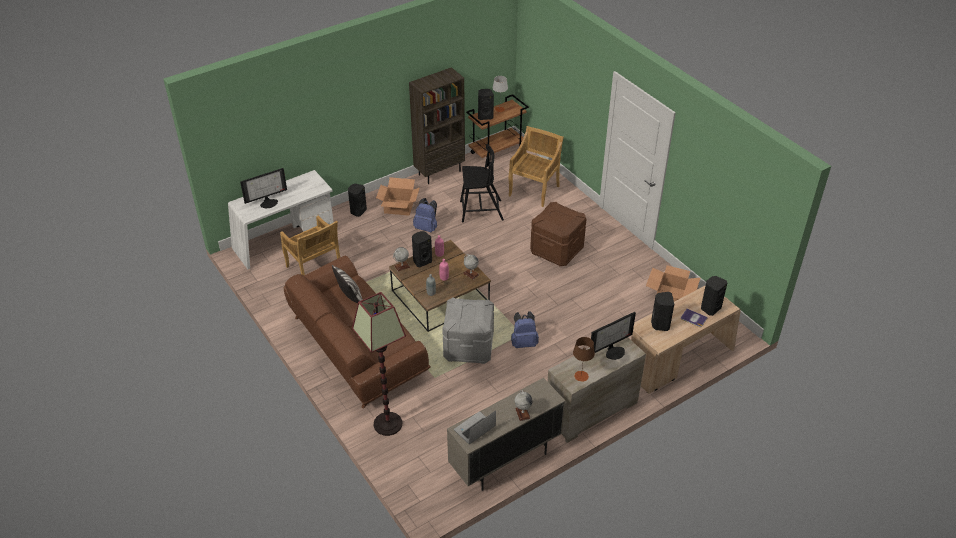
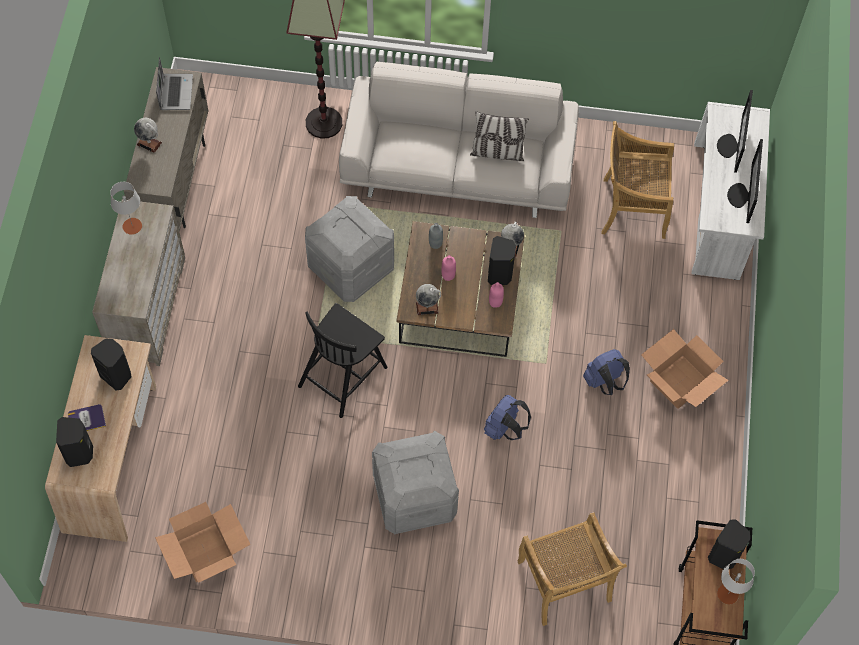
camera: 130 degrees right, 20 degrees up
(356, 347) = (459, 166): brown sofa -> white sofa
(358, 211) = (713, 328): black speaker -> none
(439, 172) = (718, 492): brown bookcase -> none
(480, 211) = (581, 473): black chair -> black chair (343, 375)
(524, 343) = (302, 326): blue backpack -> blue backpack (504, 428)
(557, 251) = (414, 497): brown storage box -> grey storage box
(581, 376) = (132, 226): brown table lamp -> grey table lamp
(614, 351) = (127, 285): monitor -> monitor (741, 196)

